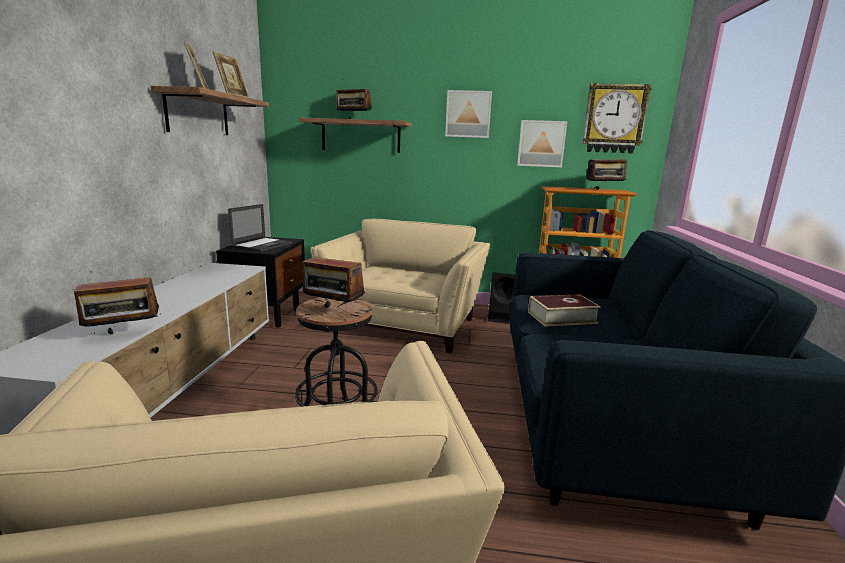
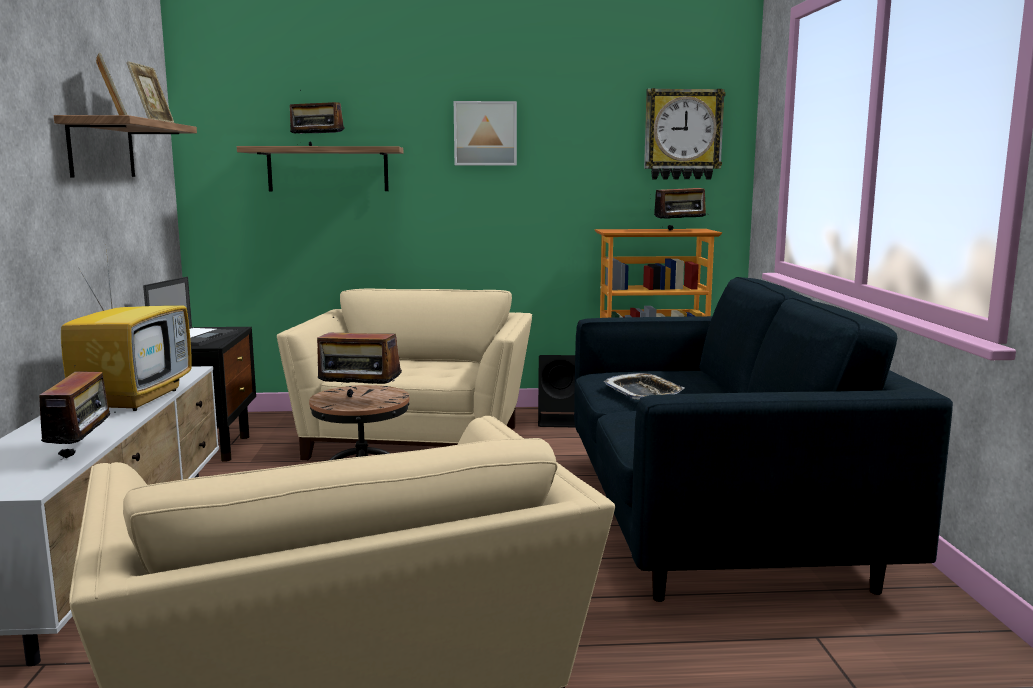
camera: 10 degrees left, 5 degrees down
(124, 335) = (82, 452): radio -> radio turned 60 degrees counterclockwise
(197, 289) = (134, 398): none -> television
(541, 143) = (589, 171): picture -> none
(561, 317) = (643, 393): book -> tray

